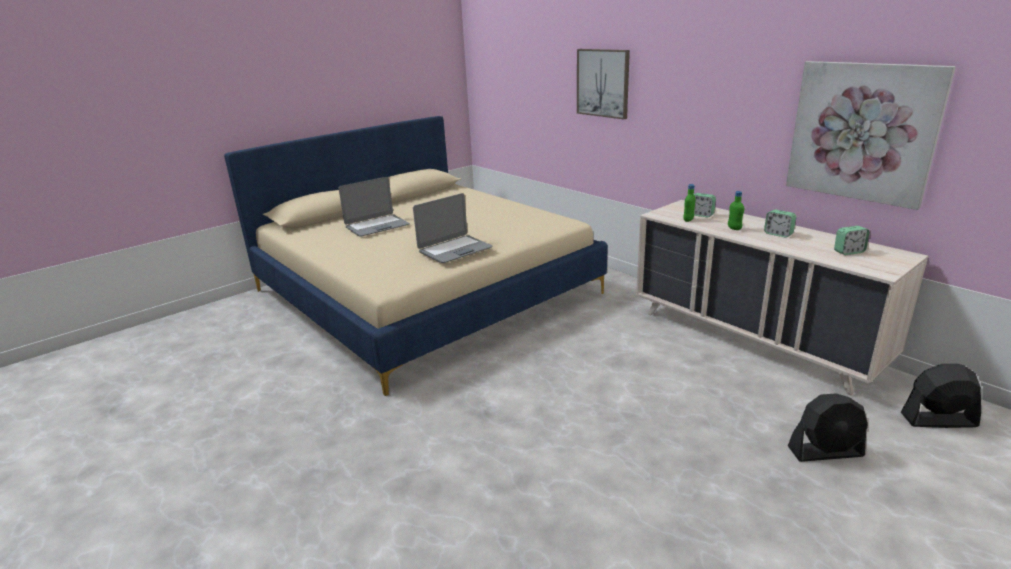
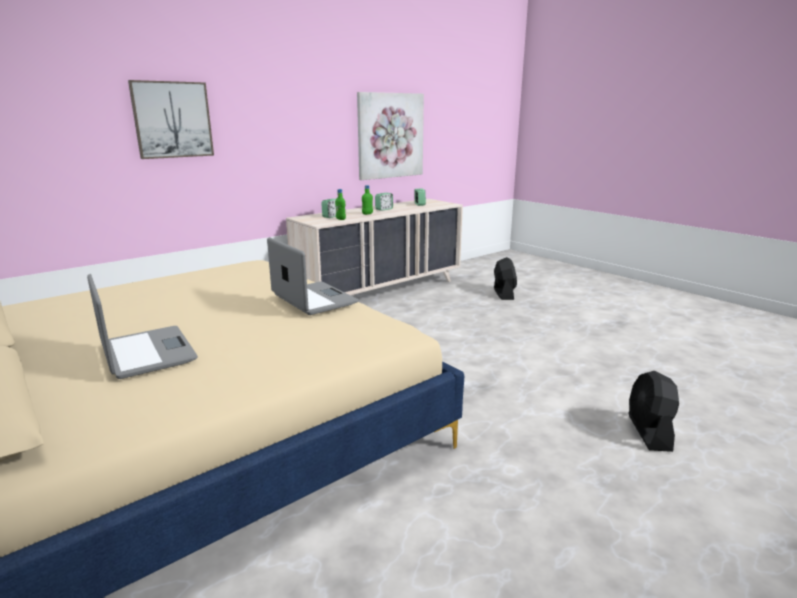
camera: 90 degrees left, 5 degrees down
(938, 420) = (471, 271): black fan -> black fan (649, 432)

